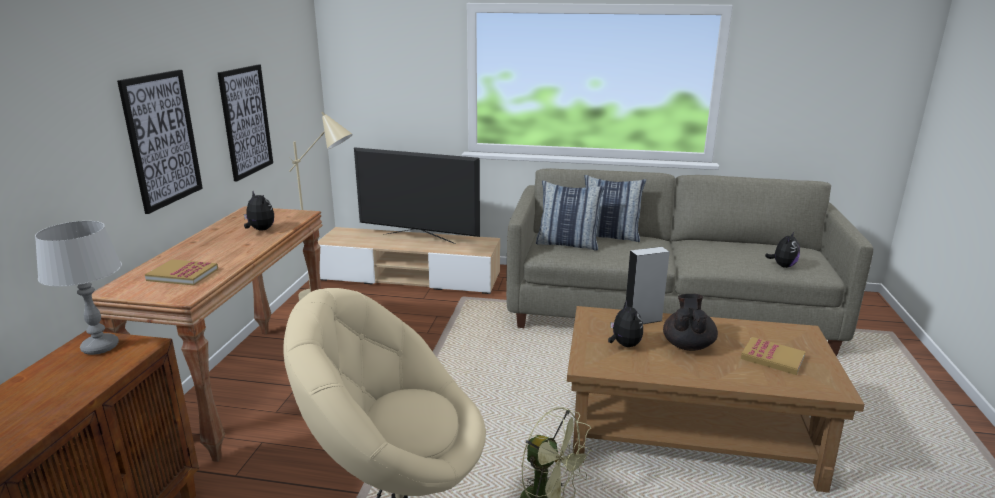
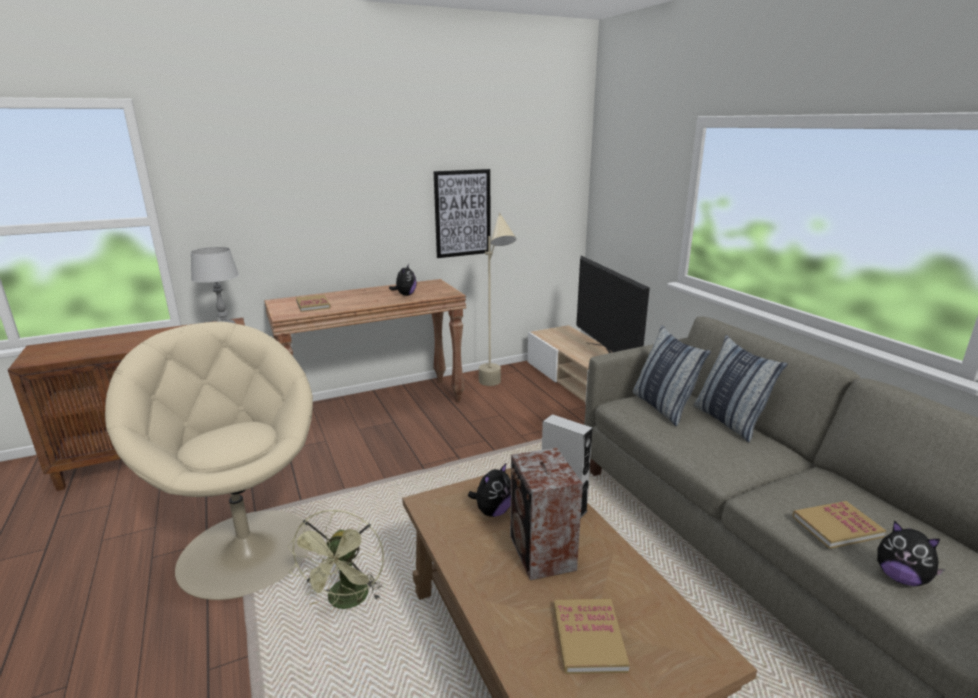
camera: 55 degrees right, 0 degrees up
(162, 139) = (360, 213): picture -> none
(687, 345) = (542, 554): black teapot -> speaker
(737, 259) = (836, 526): none -> book
(782, 266) = (901, 578): plush toy -> plush toy turned 45 degrees clockwise

